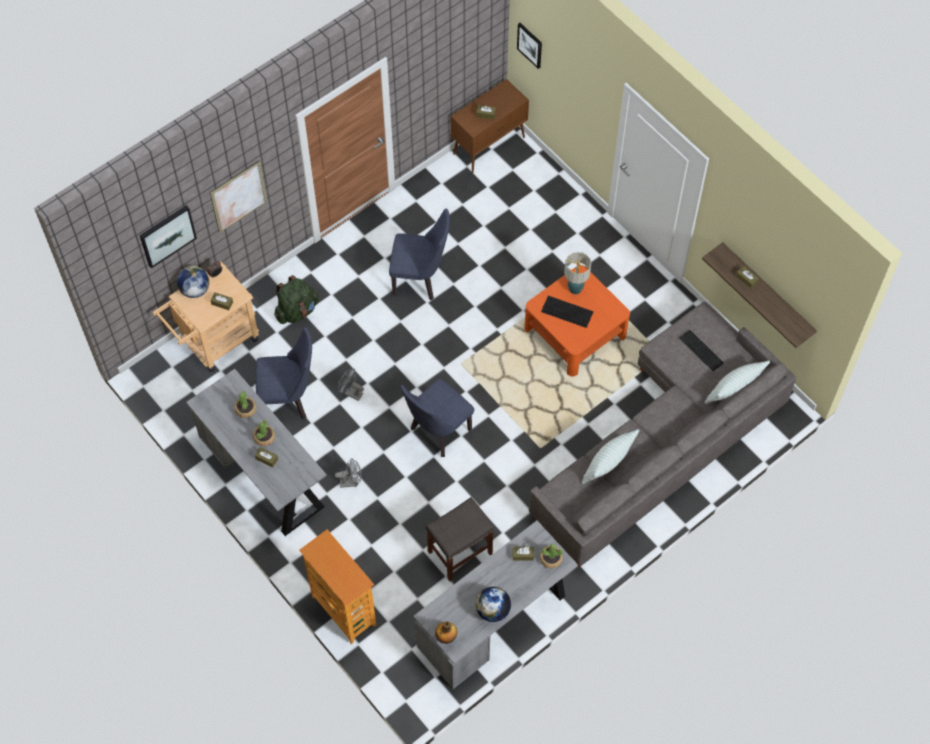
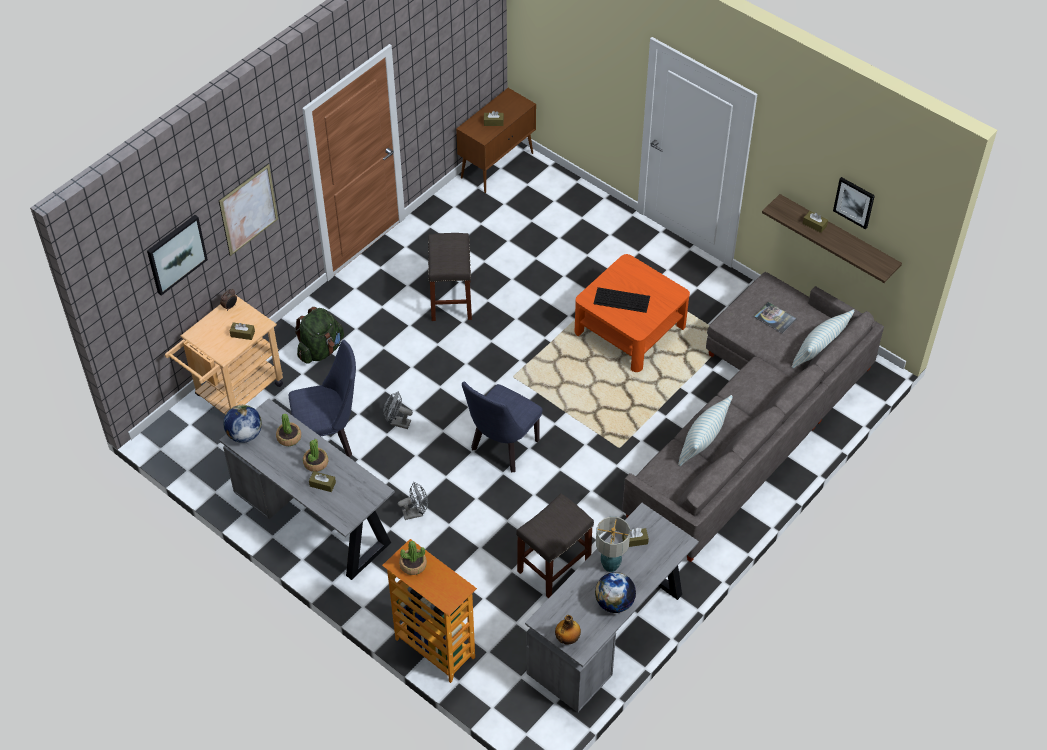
camera: 10 degrees left, 10 degrees down
(195, 290) = (209, 325): globe -> globe (244, 434)
(421, 279) = (451, 301): blue chair -> grey stool
(530, 45) = (534, 34): picture -> picture (854, 202)
(550, 558) = (666, 539): potted plant -> potted plant (413, 565)
(575, 289) = (625, 277): table lamp -> table lamp (610, 565)
(701, 351) = (774, 318): keyboard -> book

